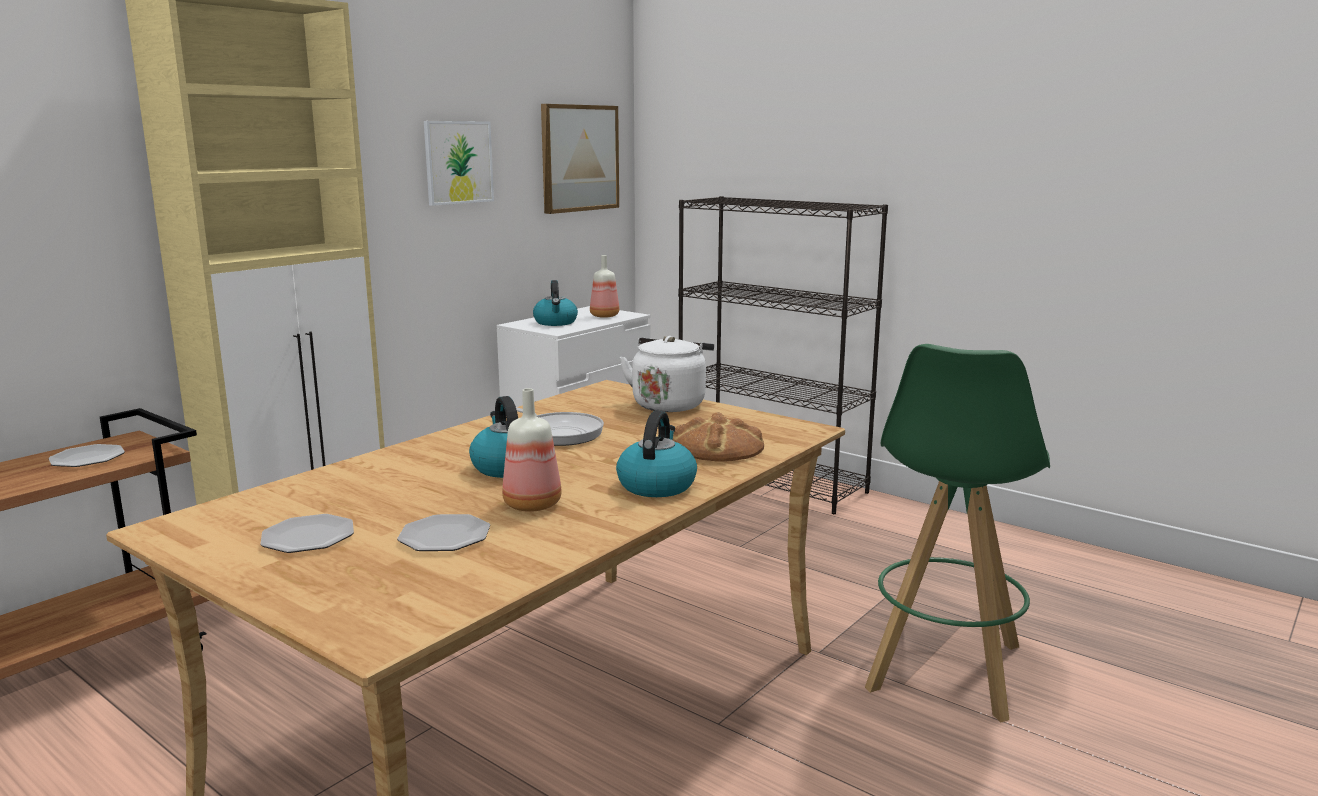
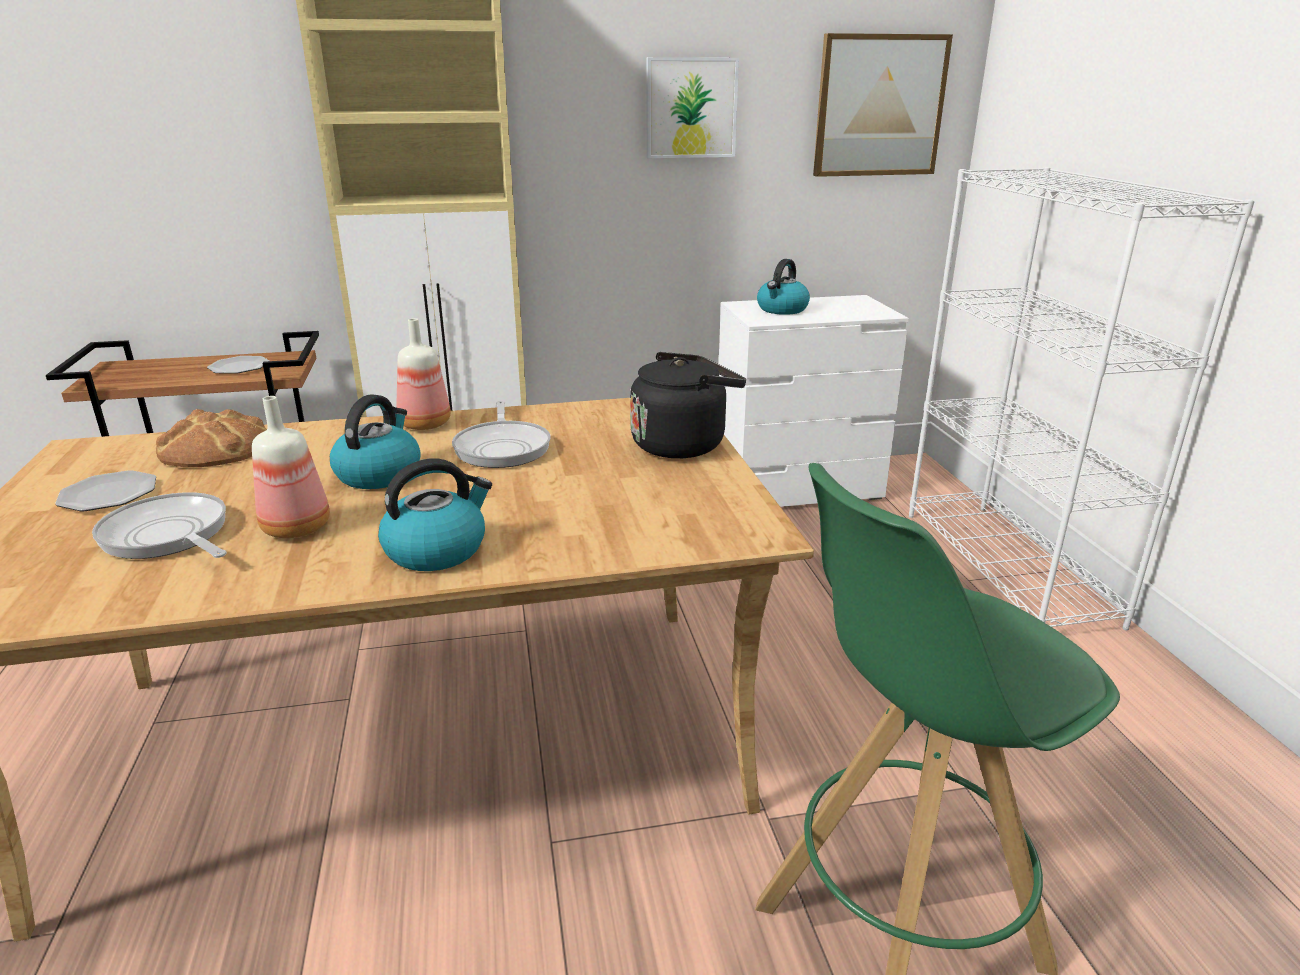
camera: 40 degrees right, 10 degrees up
(445, 537) = (168, 536): plate -> frying pan
(604, 316) = (850, 310): bottle -> bottle (423, 424)
(669, 404) = (683, 444): white kettle -> black kettle
(717, 447) = (602, 522): bread -> bread (215, 447)
(772, 482) = (1008, 567): black bookcase -> white bookcase

